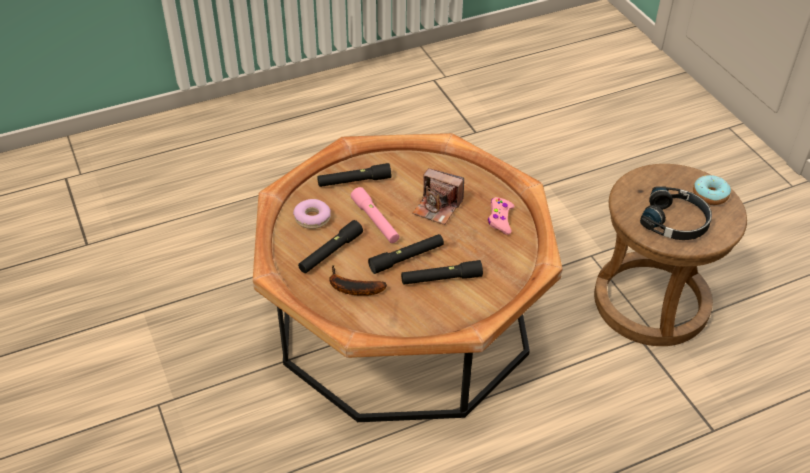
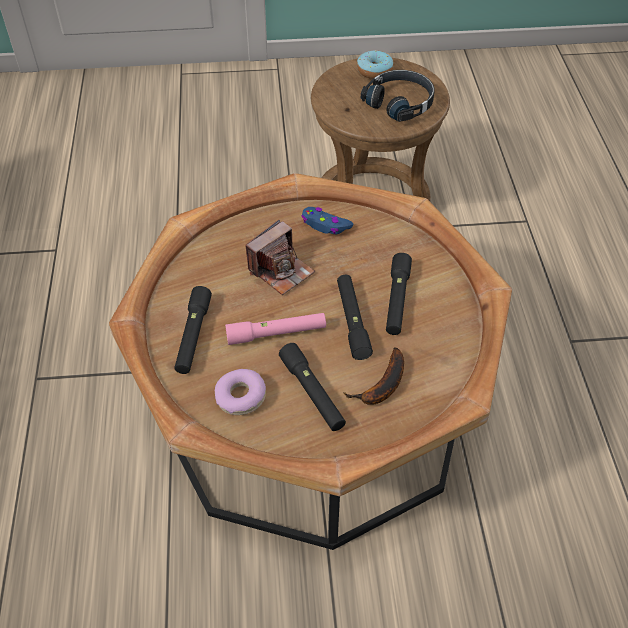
camera: 70 degrees left, 5 degrees up
(500, 219) = (325, 225): pink game controller -> blue game controller

